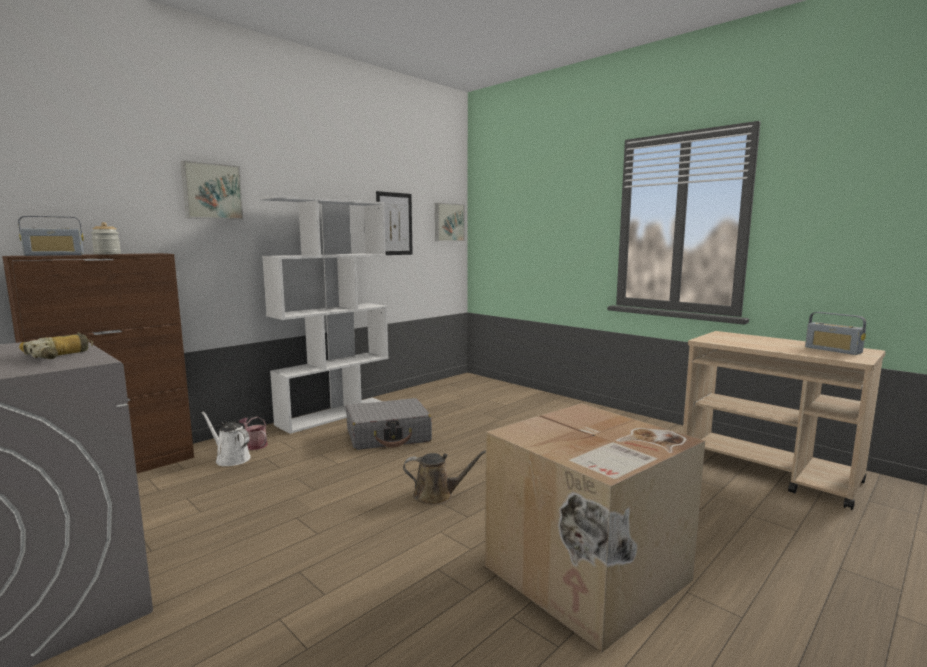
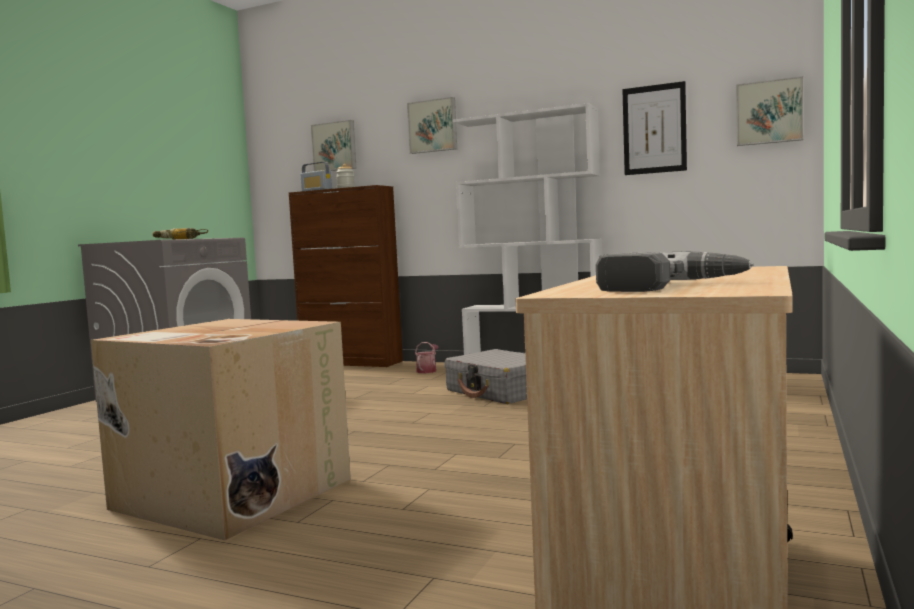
camera: 70 degrees right, 5 degrees down
(56, 194) = (335, 146): none -> picture
(230, 458) = (393, 372): white watering can -> none
(437, 495) = (369, 427): brown watering can -> none
(833, 350) = (672, 286): radio -> power drill

